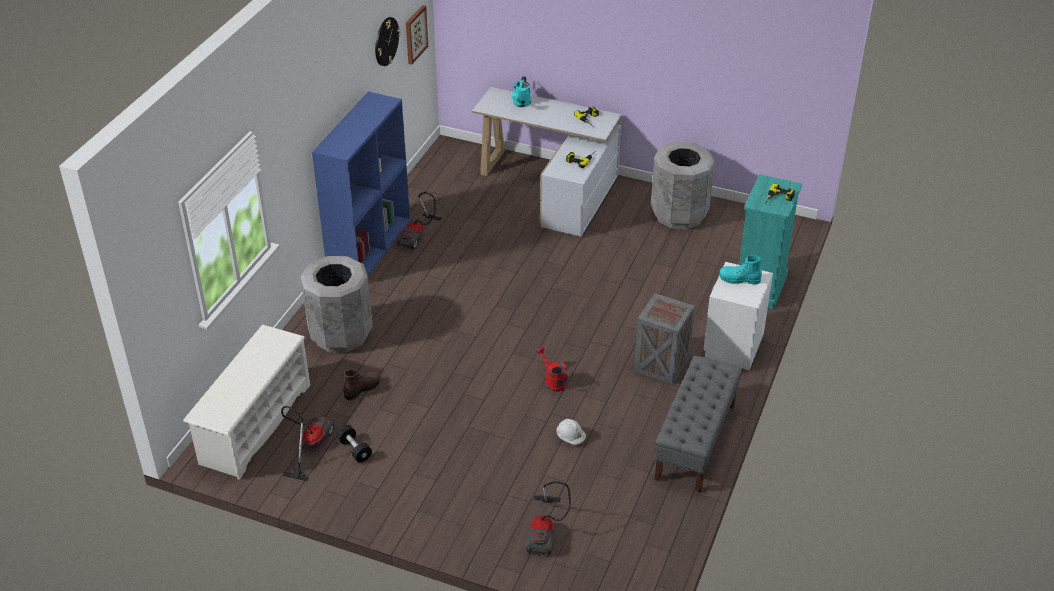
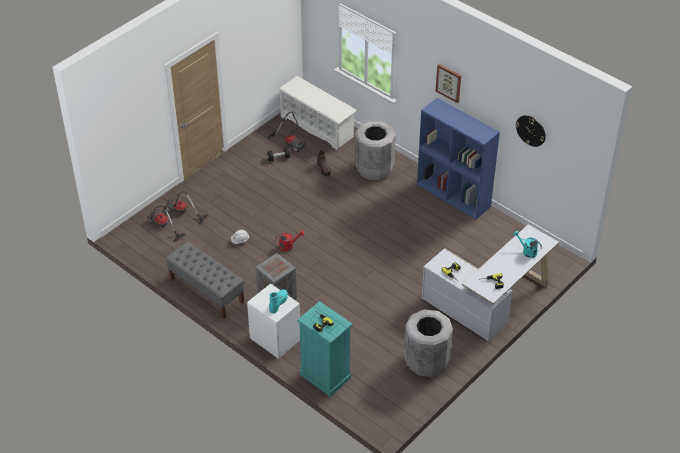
camera: 110 degrees right, 5 degrees up
(415, 34) = (567, 165): picture -> picture (449, 82)
(418, 236) = (456, 219): vacuum cleaner -> vacuum cleaner (162, 226)

